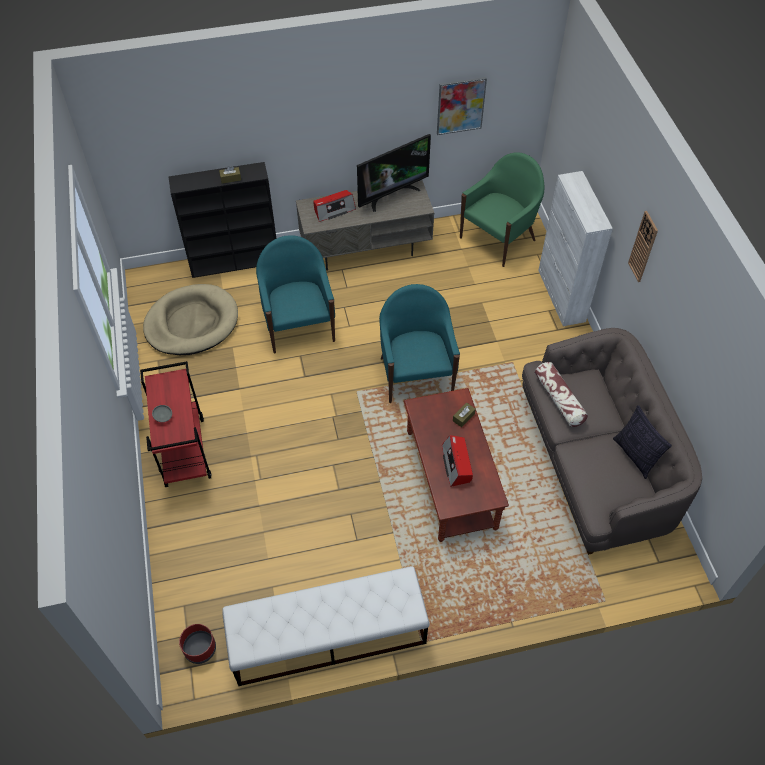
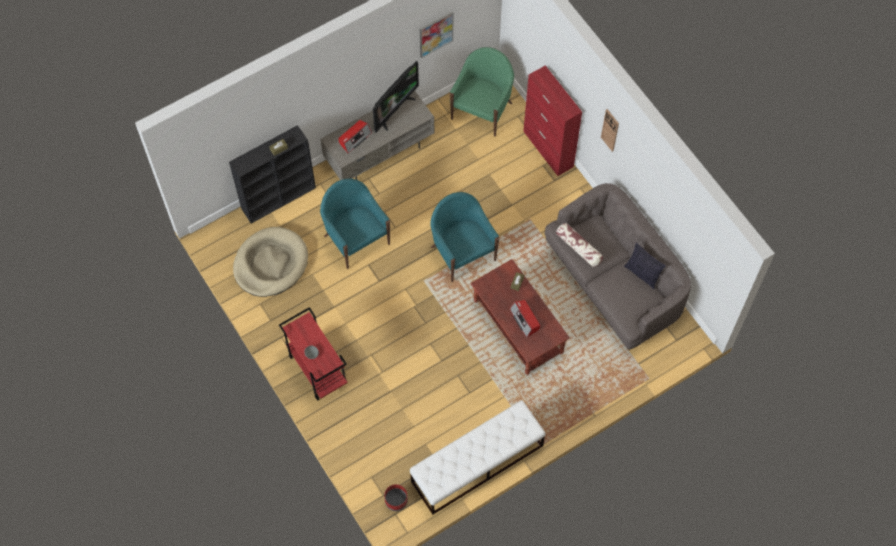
camera: 20 degrees left, 10 degrees up
(561, 296) = (548, 149): white cabinet -> red cabinet

